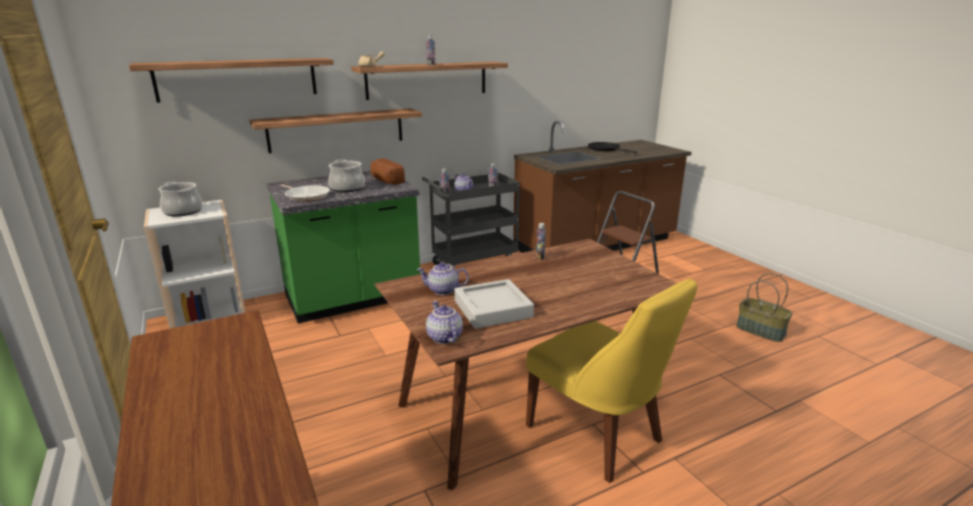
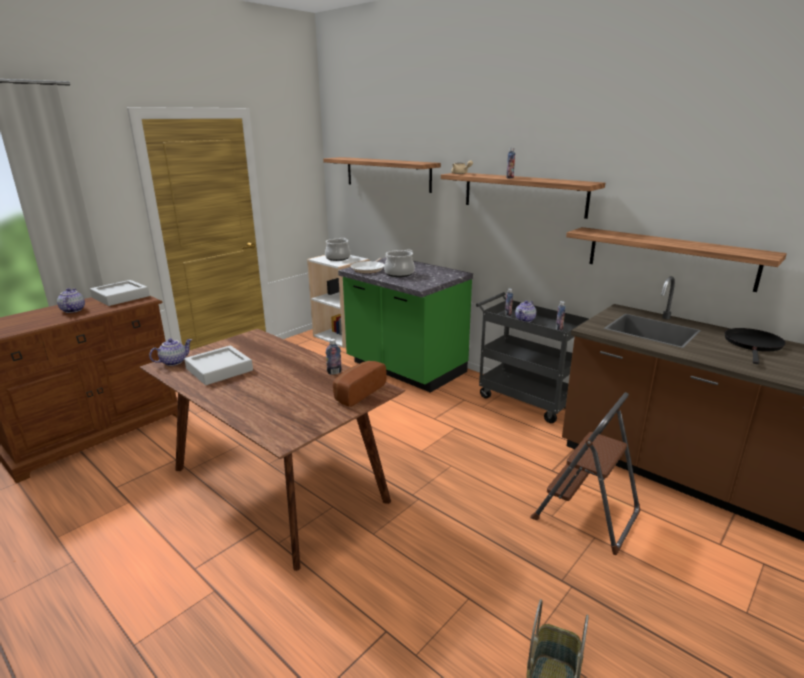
camera: 70 degrees right, 0 degrees up
(183, 344) = (121, 297): none -> grey tray
(337, 130) = (442, 226): shelf -> shelf (669, 257)
(385, 180) = (433, 278): bread -> bread (357, 393)
(443, 291) = (249, 349): teapot -> teapot (72, 310)
(598, 436) = (242, 533): yellow chair -> none

